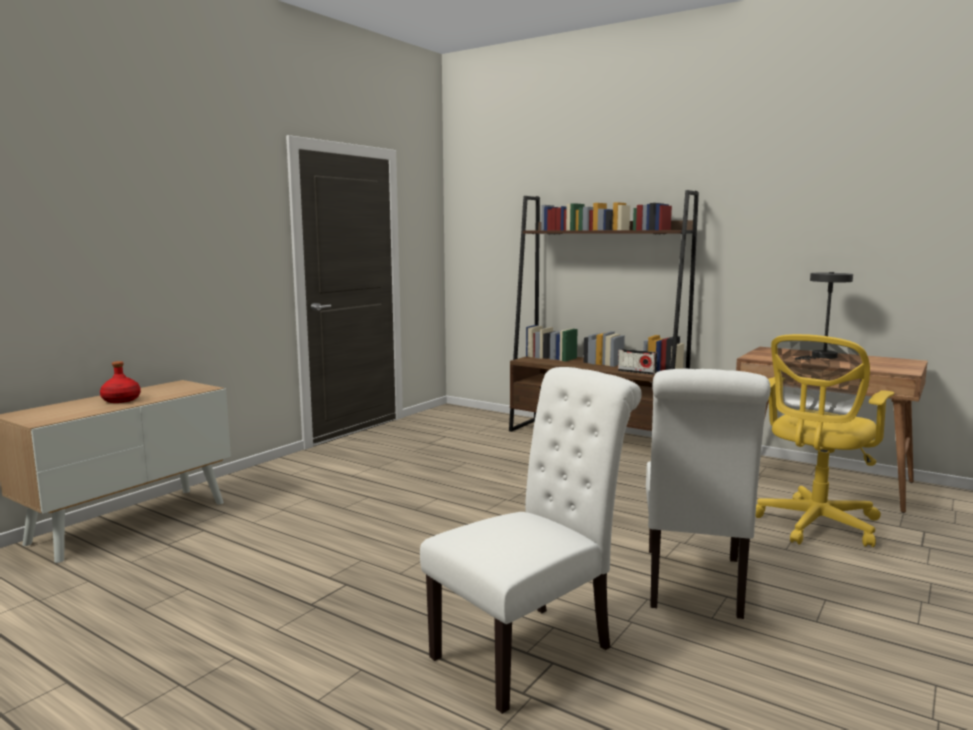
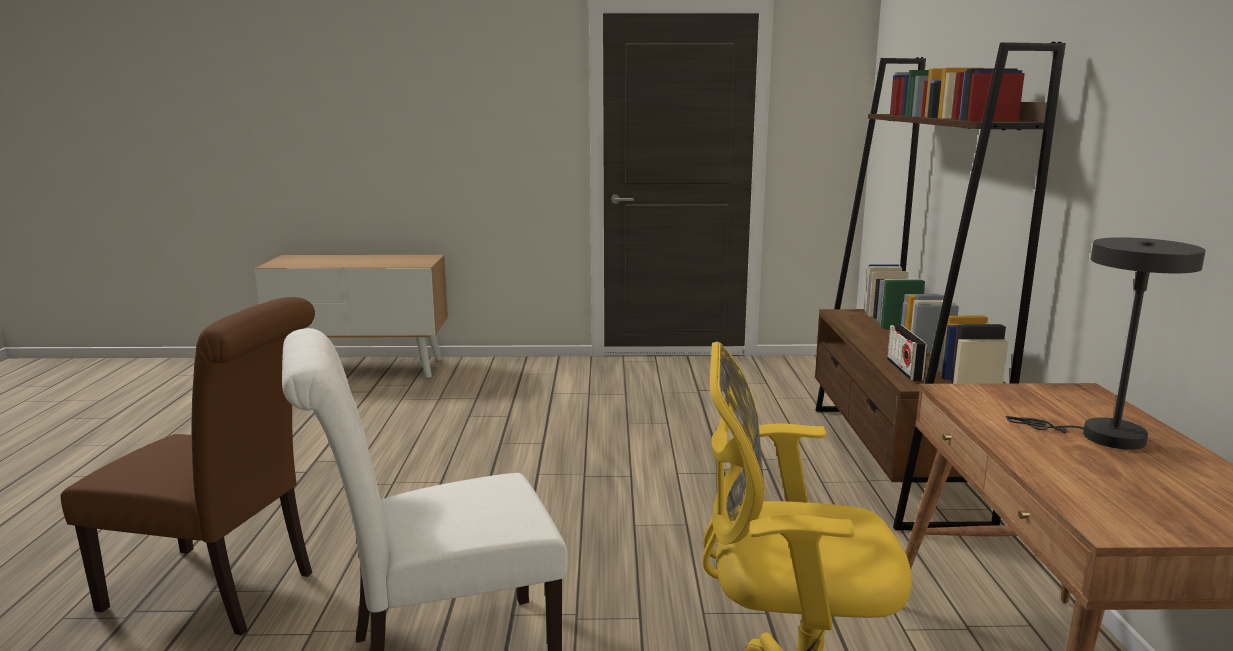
camera: 55 degrees right, 5 degrees up
(121, 400) = (354, 261): red bottle -> none
(531, 649) = (220, 591): white chair -> brown chair

